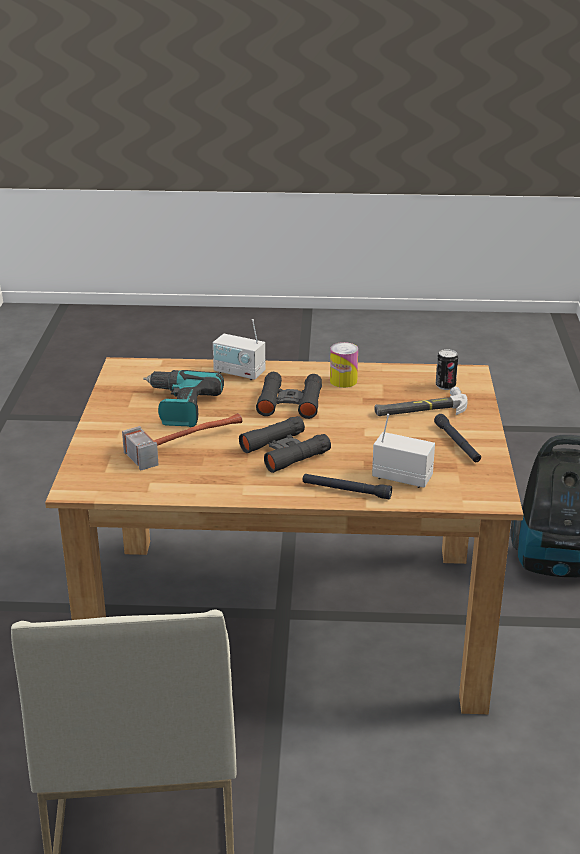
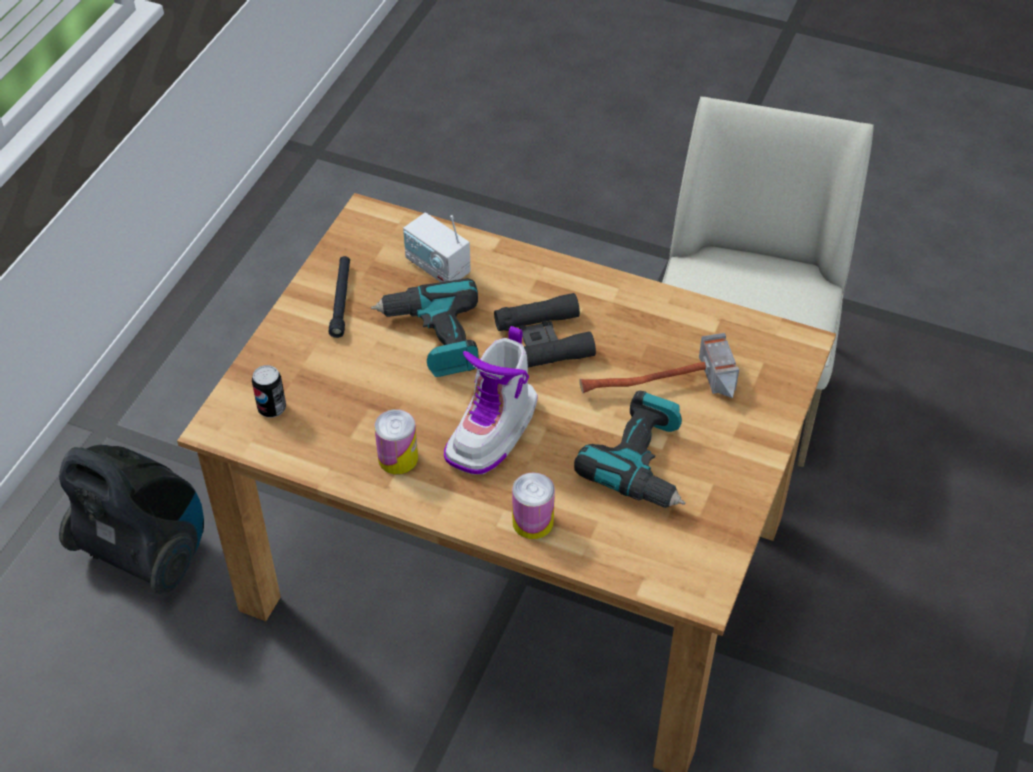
camera: 160 degrees left, 20 degrees up
(239, 372) = (533, 522): radio -> can
(290, 402) = (493, 431): black binoculars -> boot
(346, 491) = (507, 264): black flashlight -> none
(368, 437) = (434, 338): none -> power drill
(420, 409) = (338, 371): hammer -> none

